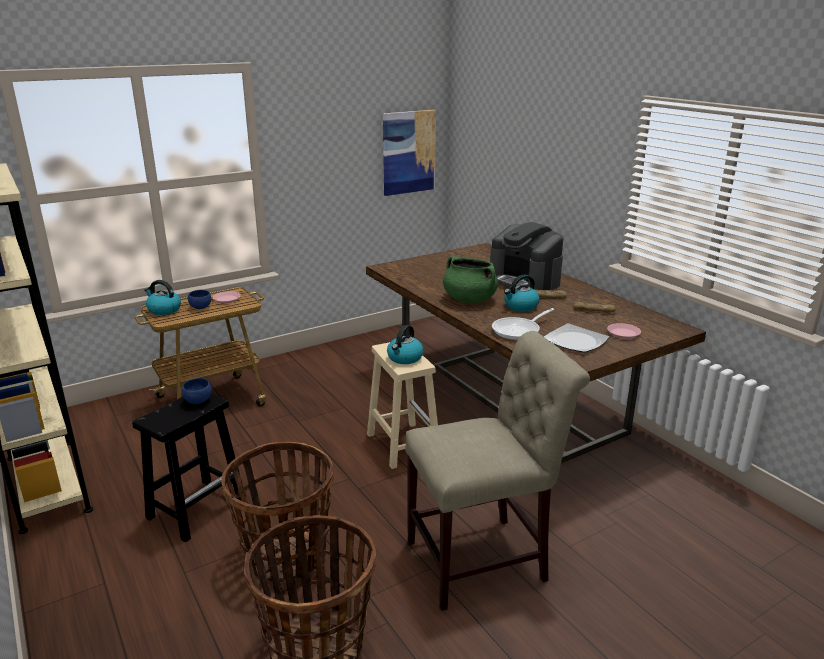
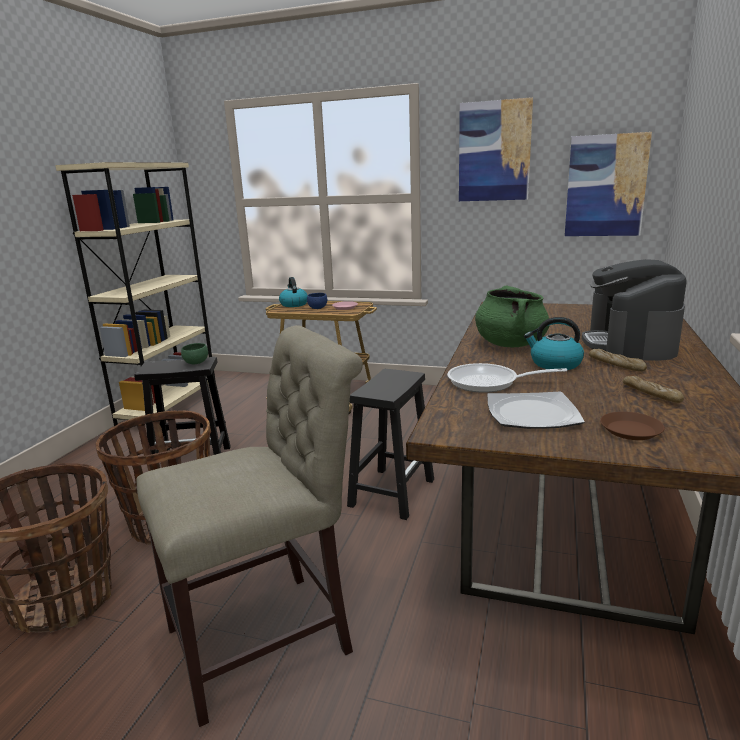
camera: 50 degrees right, 5 degrees down
(198, 401) = (195, 363): blue bowl -> green bowl
(325, 127) = (494, 151): none -> picture
(402, 444) = (392, 492): beige stool -> black stool
(405, 358) = (385, 385): kettle -> none
(484, 560) = (269, 637): beige chair -> beige chair turned 60 degrees counterclockwise
(623, 333) = (631, 430): pink plate -> brown plate

